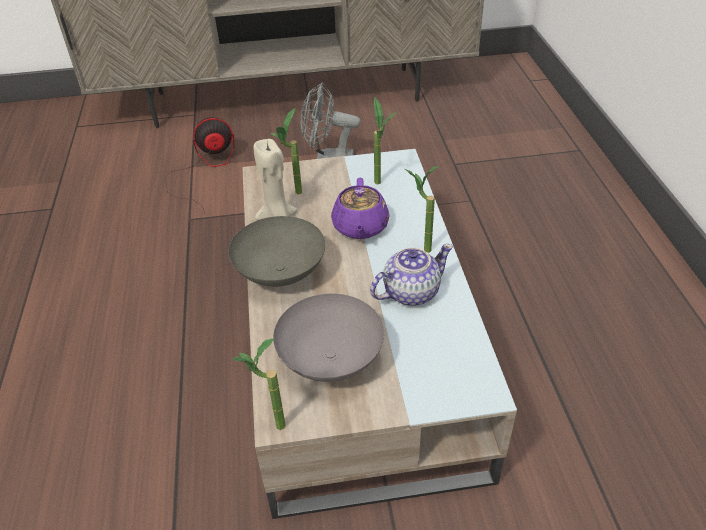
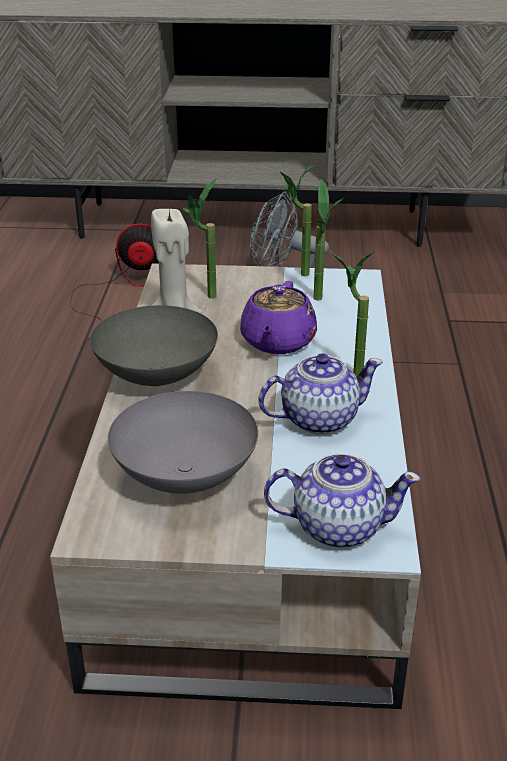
camera: 10 degrees right, 10 degrees down
(270, 428) = (78, 539): potted plant -> potted plant (296, 275)
(450, 382) = (337, 526): none -> teapot

